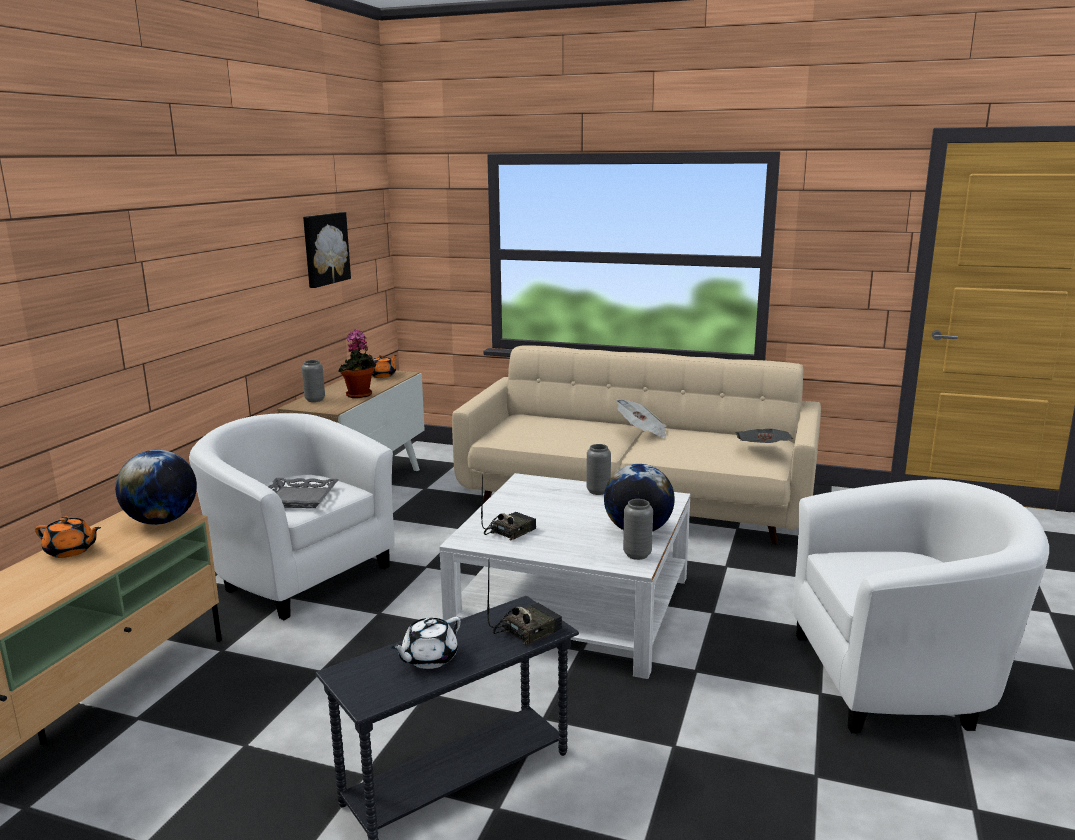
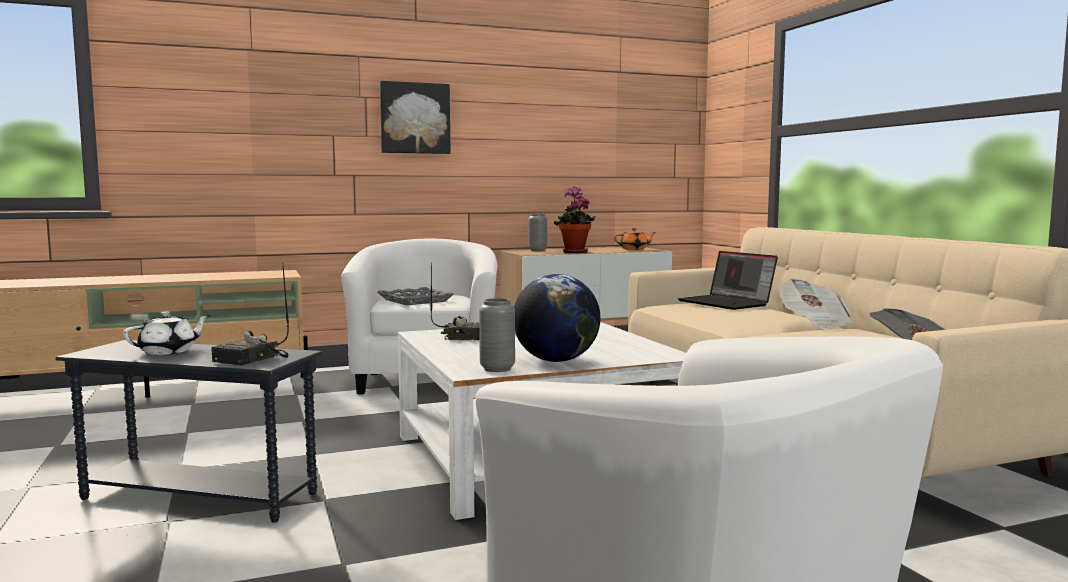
camera: 50 degrees right, 10 degrees down
(71, 551) = (209, 274): orange teapot -> none
(162, 521) = (277, 274): globe -> none
(324, 249) = (592, 121): picture -> picture (414, 118)
(428, 658) = (169, 351): white teapot -> white teapot turned 135 degrees clockwise
(527, 630) = (251, 360): radio -> radio turned 105 degrees clockwise
(542, 423) = (727, 303): none -> laptop
(598, 491) = (618, 339): grey vase -> none

